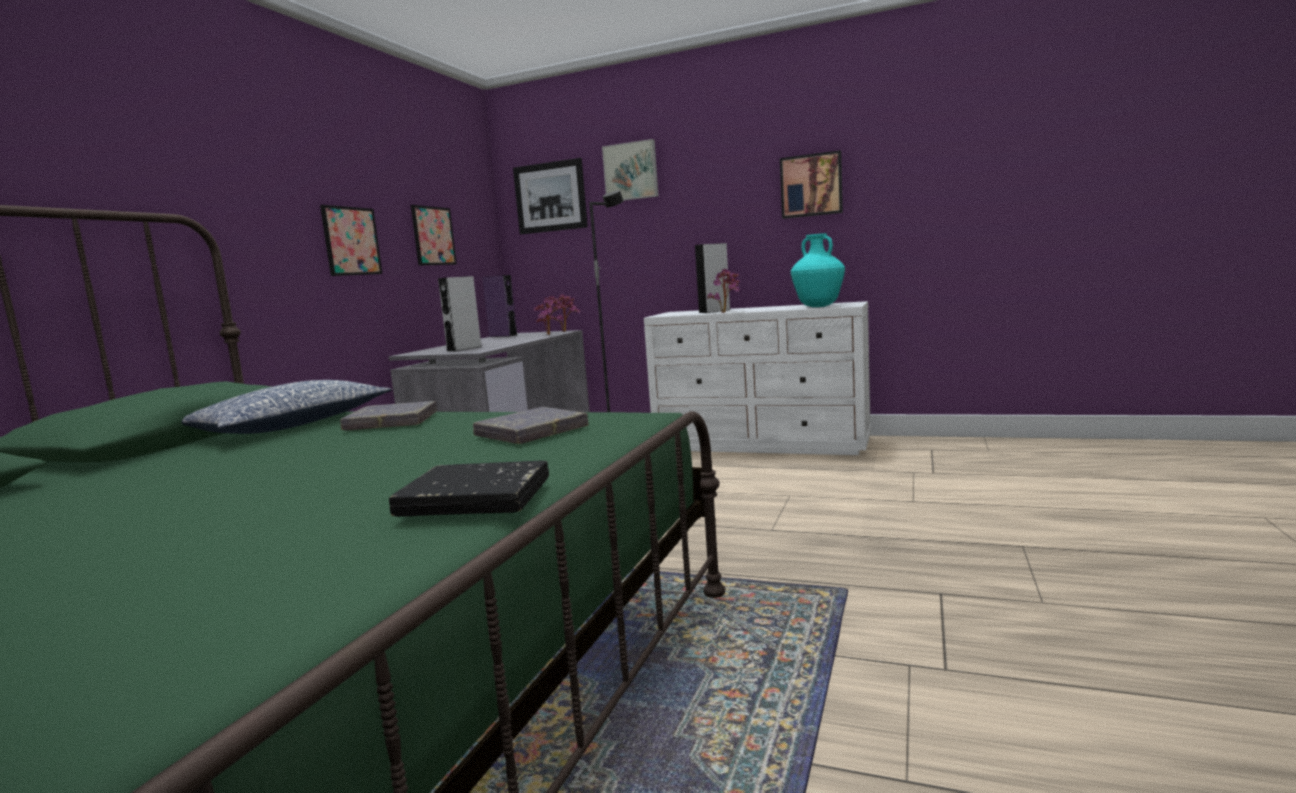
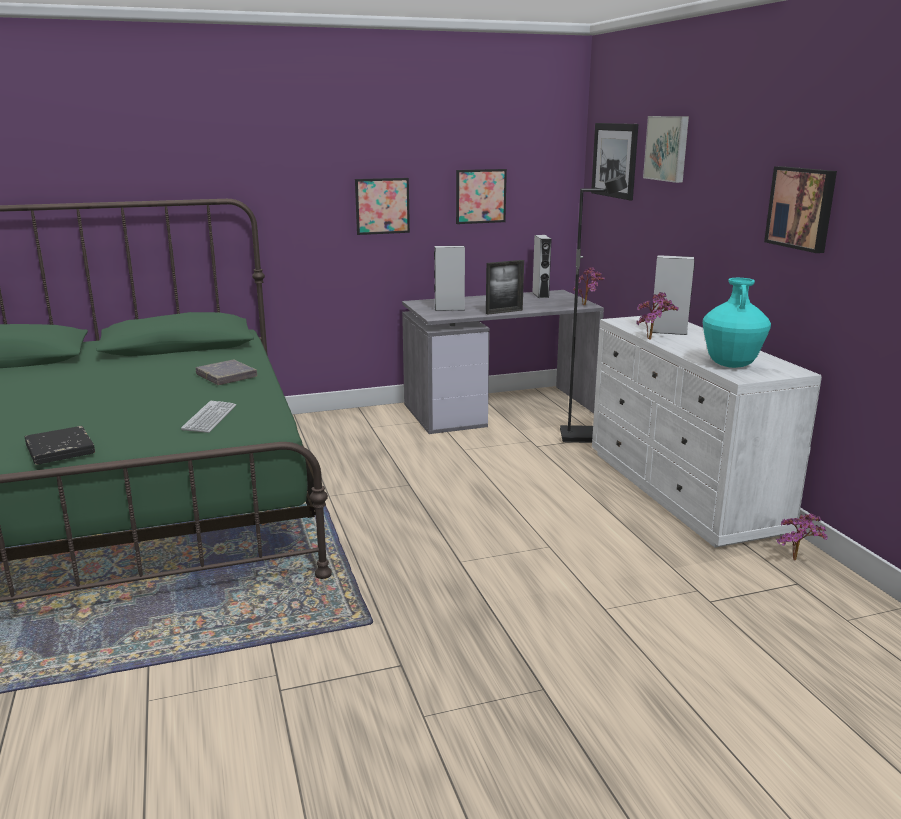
camera: 50 degrees right, 10 degrees up
(292, 425) = (210, 358): pillow -> none
(503, 336) = (540, 295): purple speaker -> grey speaker
(521, 341) = (504, 312): none -> picture frame
(531, 432) = (210, 418): grey book -> keyboard
(551, 334) = (558, 307): potted plant -> potted plant (797, 561)

